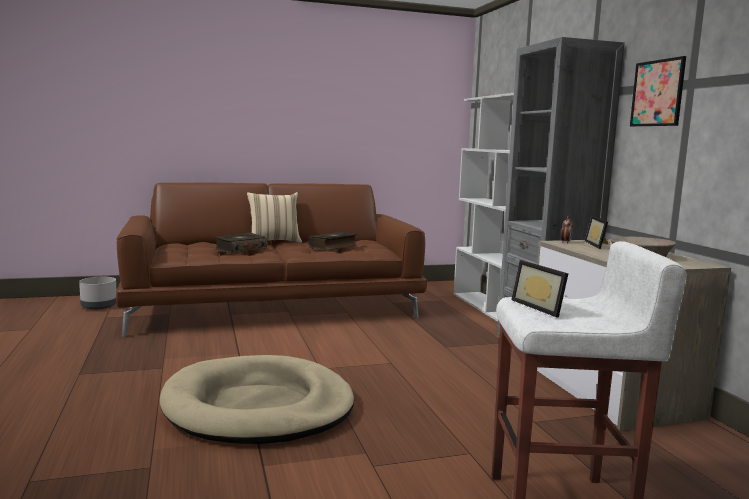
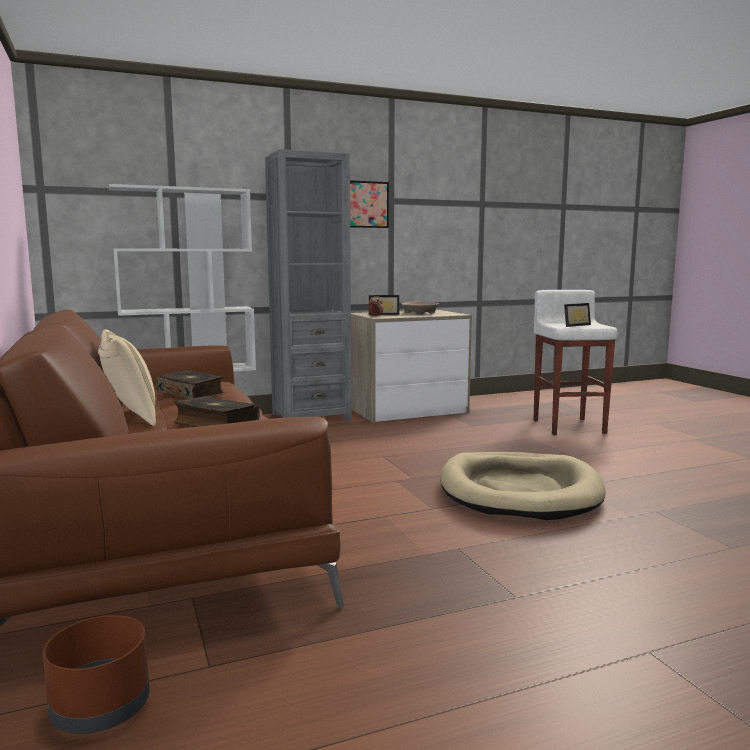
camera: 95 degrees left, 0 degrees up
(99, 306) = (101, 708): grey planter -> brown planter

